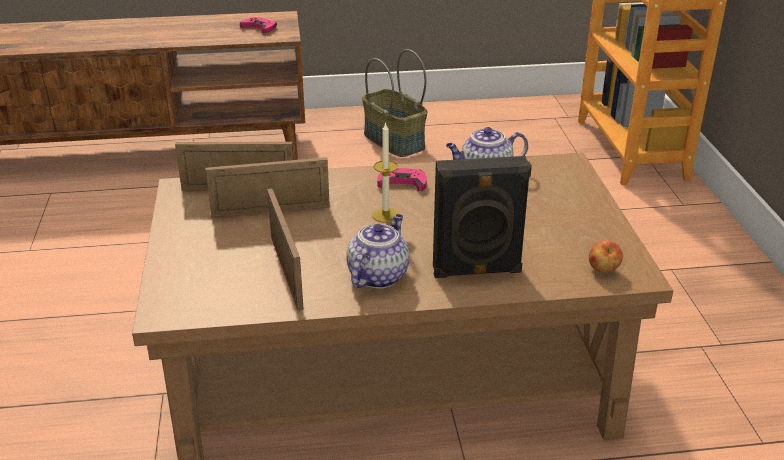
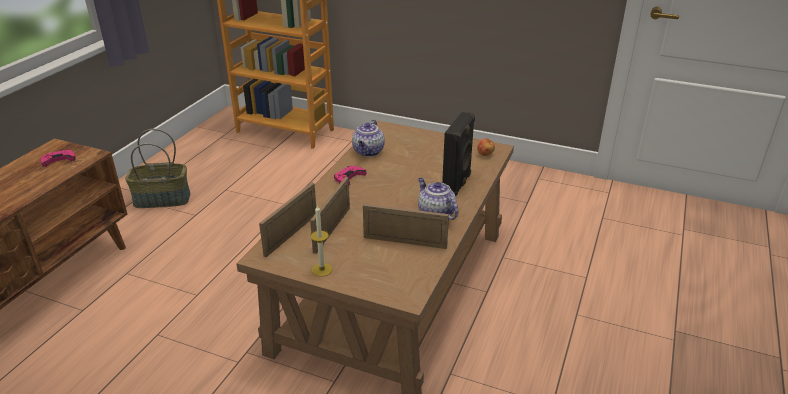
camera: 60 degrees left, 0 degrees up
(385, 215) = (378, 193): candle -> candle (322, 269)

